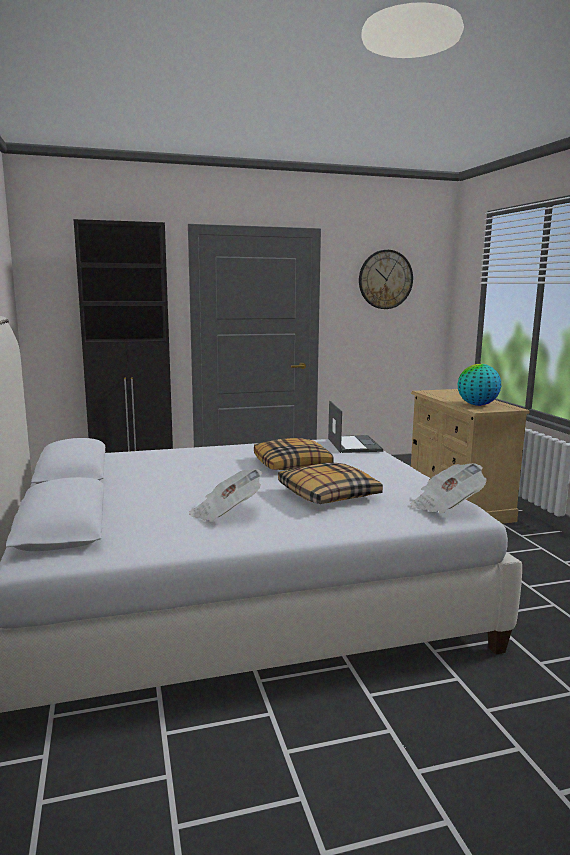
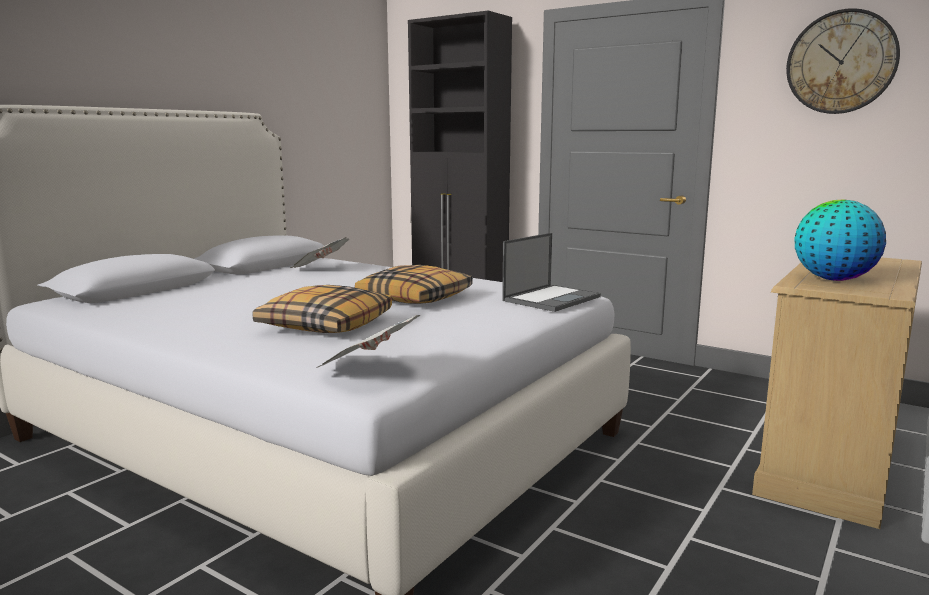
camera: 50 degrees right, 0 degrees up
(226, 513) = (215, 313): newspaper -> newspaper (320, 269)

